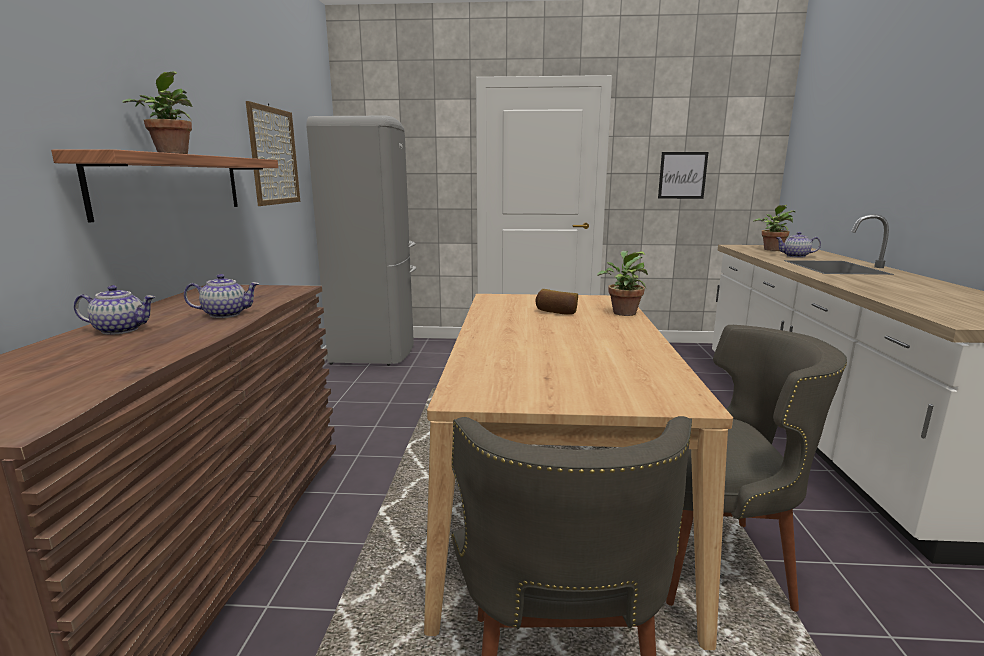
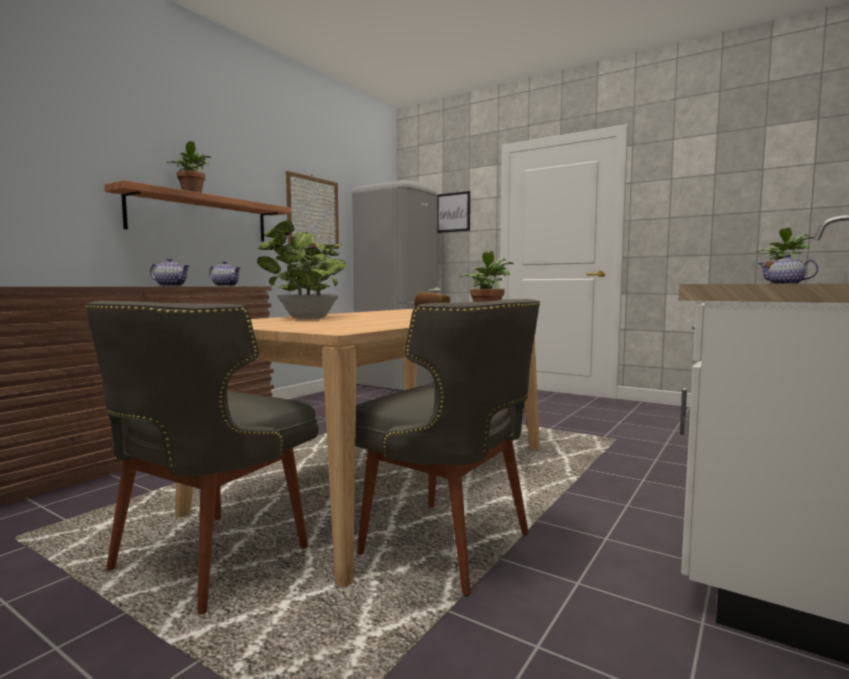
camera: 30 degrees right, 10 degrees down
(121, 330) = (106, 286): teapot -> teapot (226, 286)
(508, 357) = (305, 318): none -> potted plant
(682, 175) = (711, 217): picture -> picture (453, 212)

